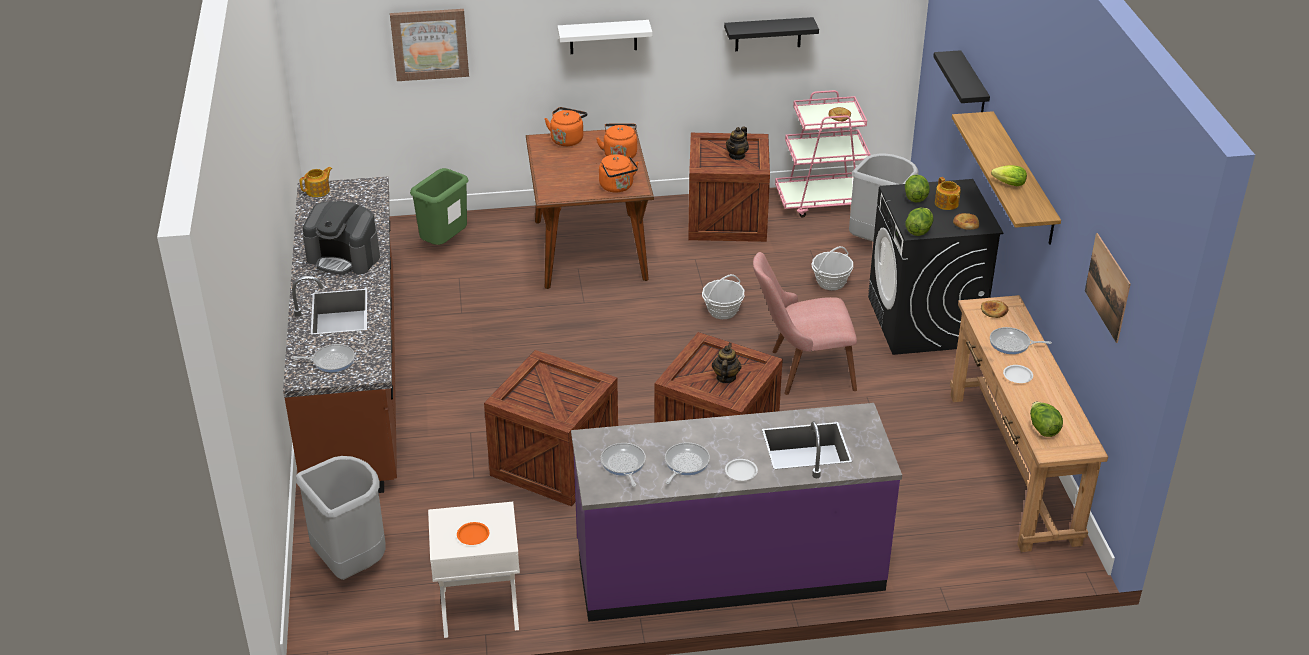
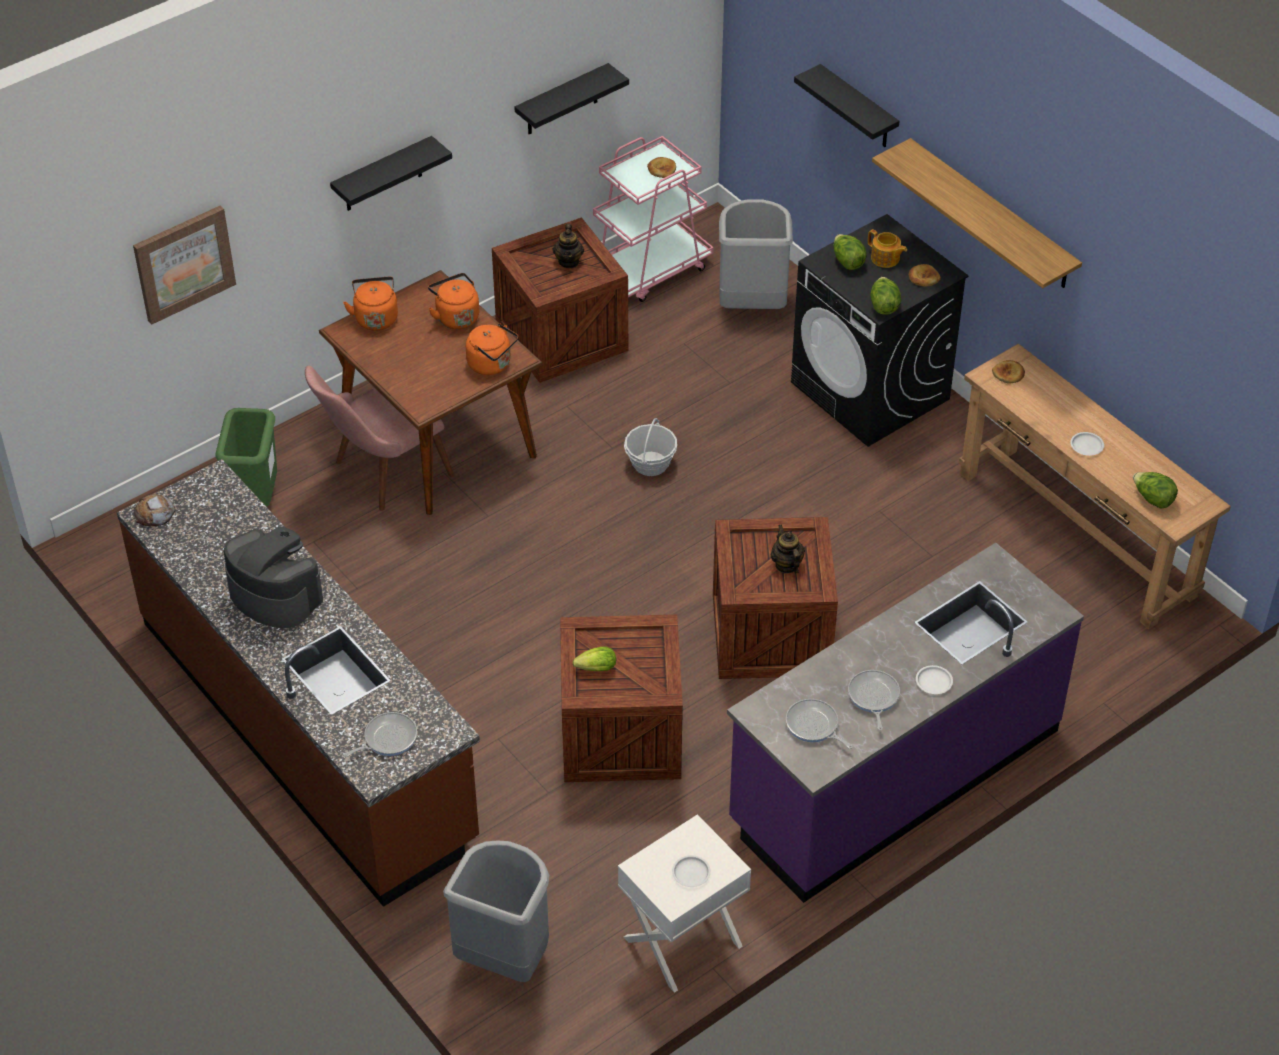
camera: 30 degrees left, 10 degrees up
(318, 191) = (154, 514): teapot -> bread
(344, 257) = (275, 595): coffee machine -> coffee machine turned 135 degrees counterclockwise
(473, 535) = (691, 873): orange plate -> white plate
(603, 37) = (382, 175): white shelf -> black shelf
(801, 371) = (790, 507): pink chair -> pink chair (381, 475)
(831, 282) = (738, 378): basket -> none
(1007, 184) = (997, 234): lettuce -> lettuce (594, 669)
(1012, 344) = (1054, 408): frying pan -> none
(1107, 287) = (1188, 333): picture -> none

